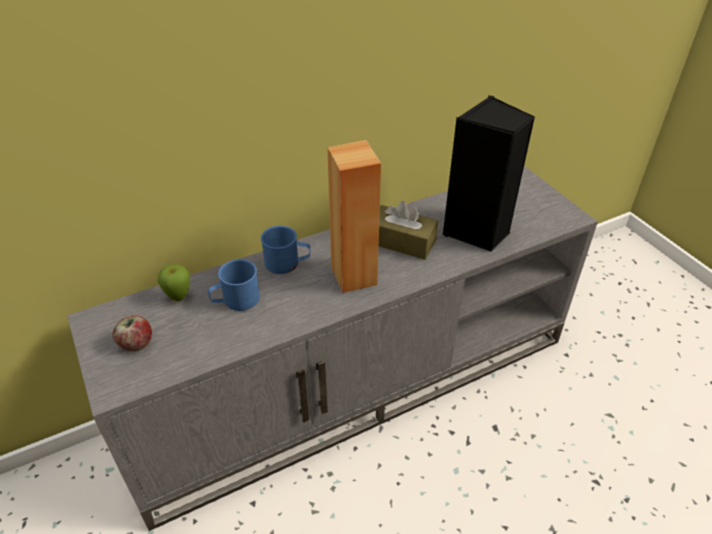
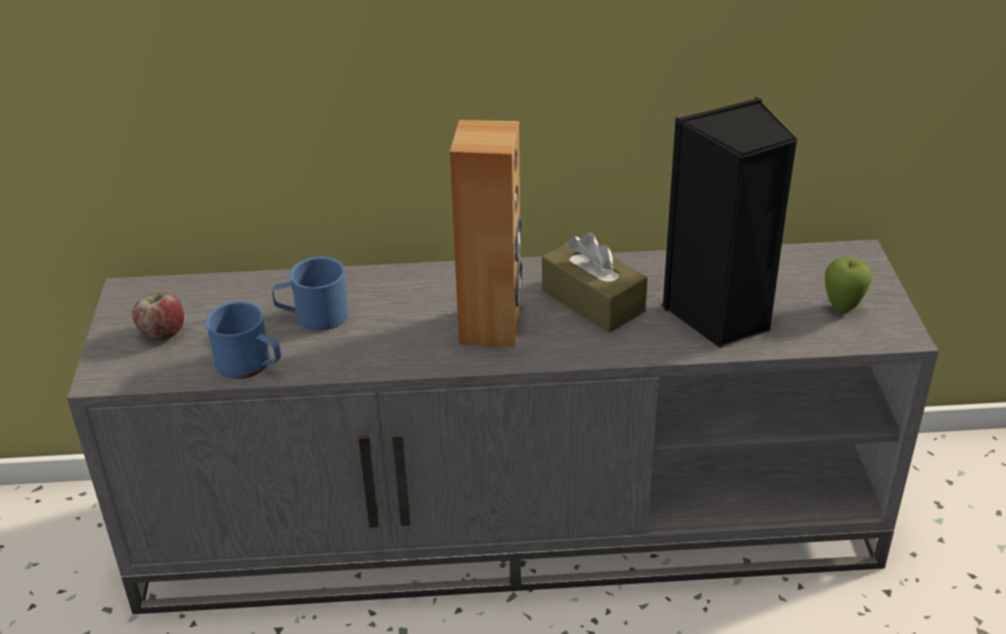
camera: 25 degrees right, 5 degrees down
(179, 297) = (246, 293): apple -> apple (842, 308)
(287, 263) = (411, 288): blue mug -> blue mug (250, 365)

